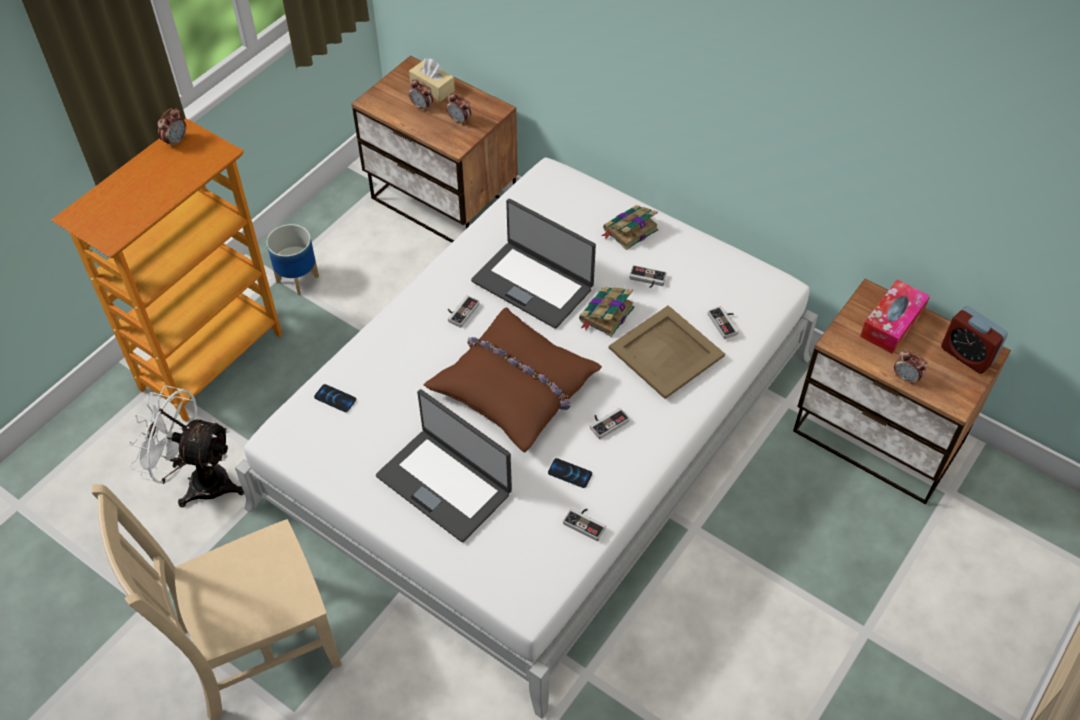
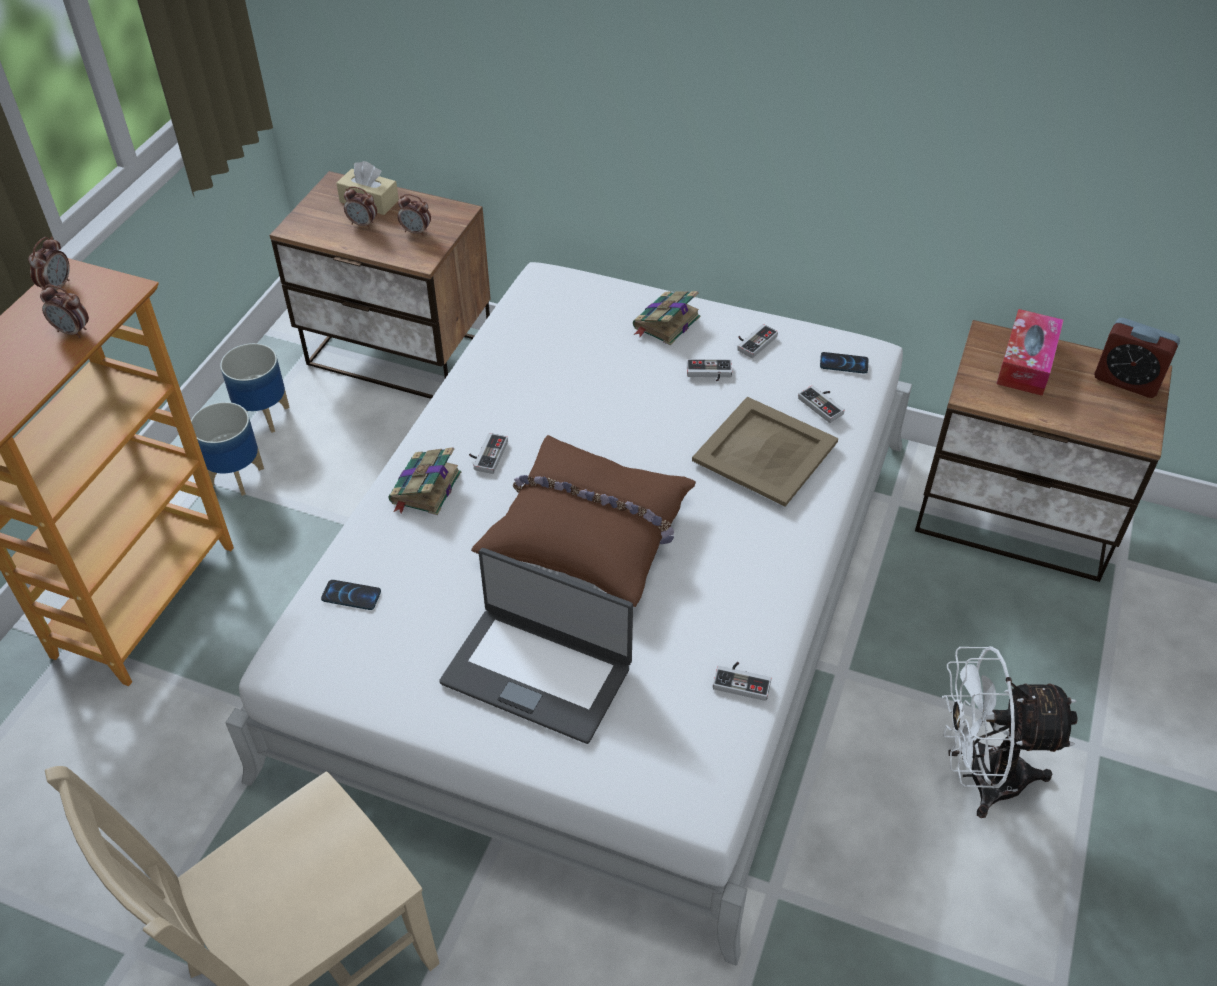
camera: 15 degrees left, 5 degrees down
(199, 481) = (167, 760): white fan -> white fan (980, 776)
(330, 234) = (264, 415): none -> planter
(533, 284) = (568, 405): laptop -> none
(570, 473) = (698, 623): phone -> phone (843, 364)
(606, 315) = (673, 423): book -> book (425, 489)
(607, 422) = (721, 550): game controller -> game controller (753, 341)
(906, 378) = (1070, 419): alarm clock -> alarm clock (73, 331)

